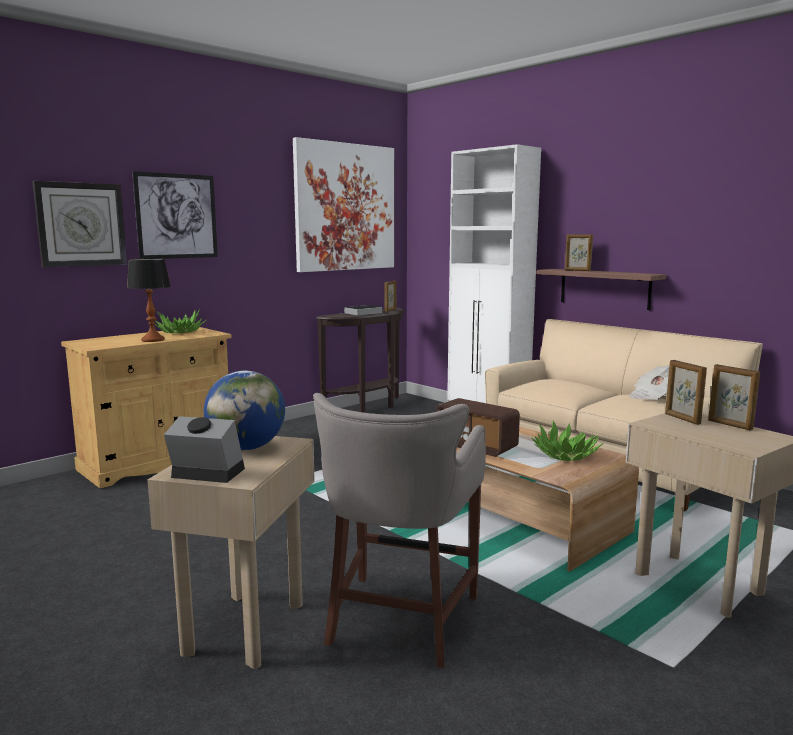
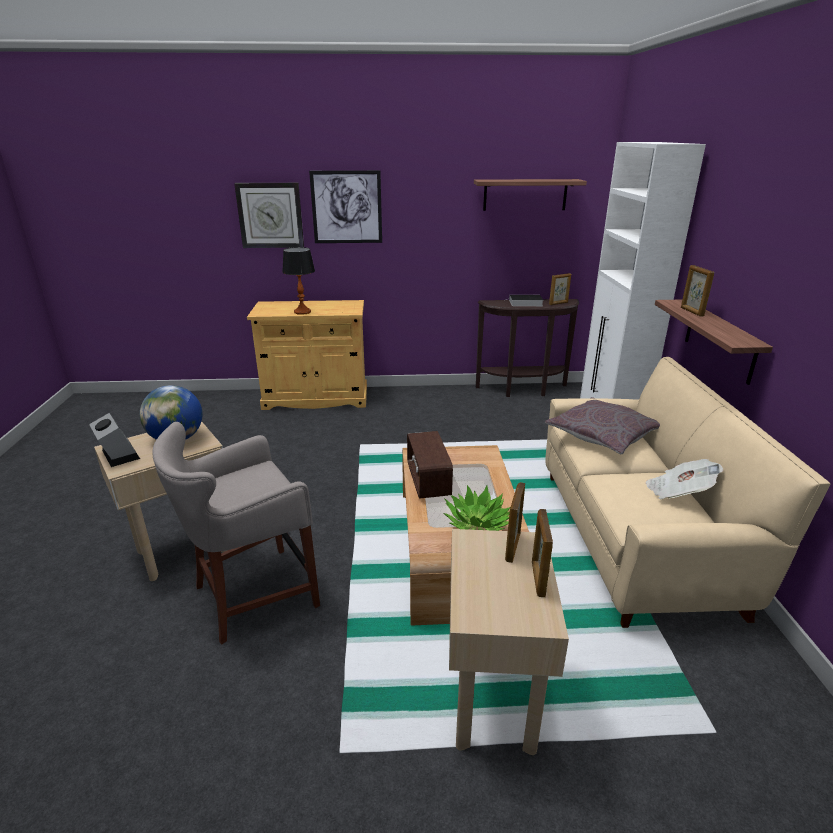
camera: 40 degrees right, 15 degrees up
(180, 332) = (337, 305): potted plant -> none
(345, 207) = (525, 195): picture -> shelf
(551, 384) = (603, 435): none -> grey pillow

